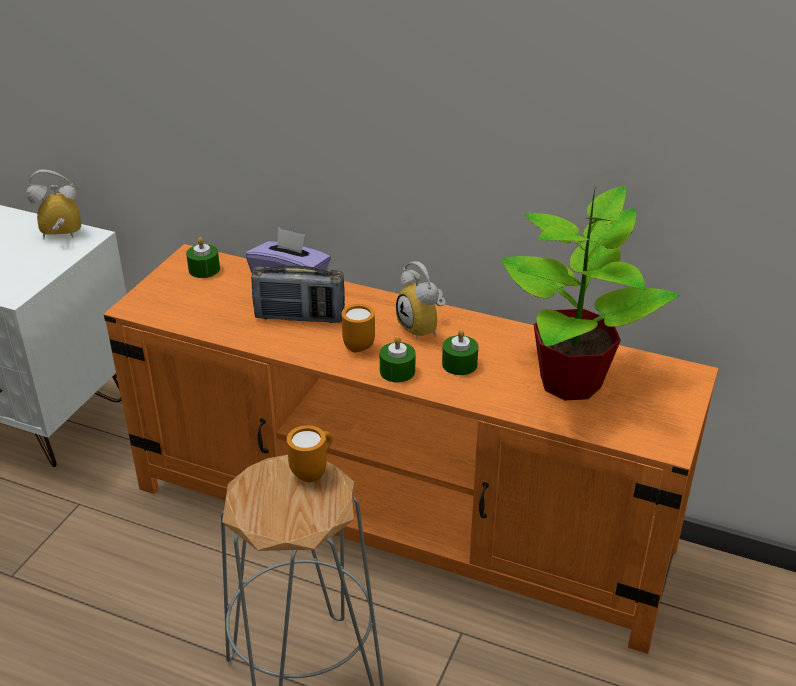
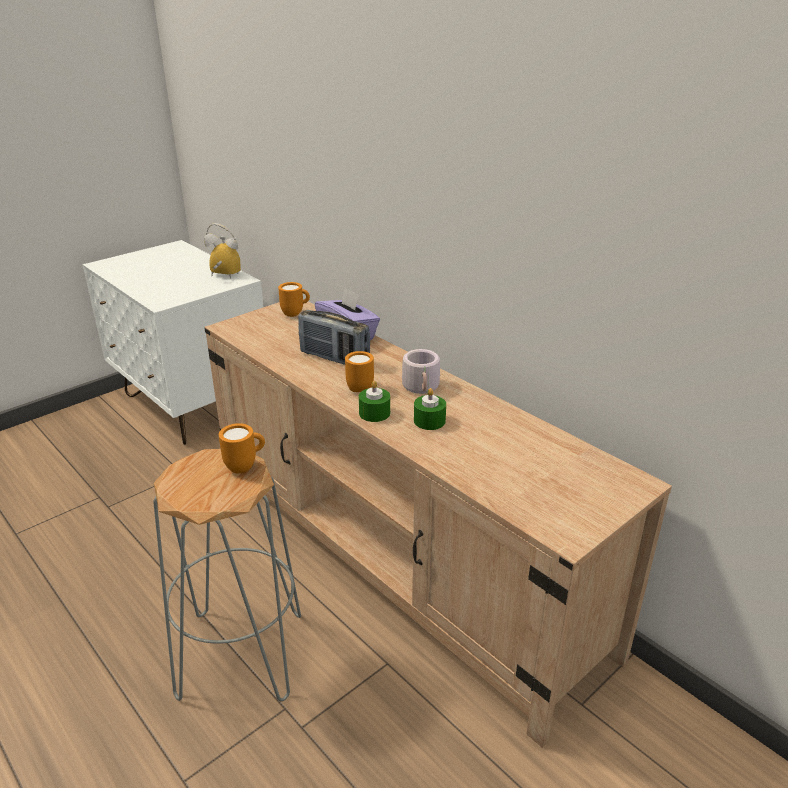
camera: 25 degrees right, 5 degrees down
(204, 269) = (295, 314): green candle -> orange mug
(401, 518) = (397, 556): orange tv stand -> beige tv stand
(424, 328) = (423, 388): alarm clock -> grey mug
(571, 380) = (516, 458): potted plant -> none

